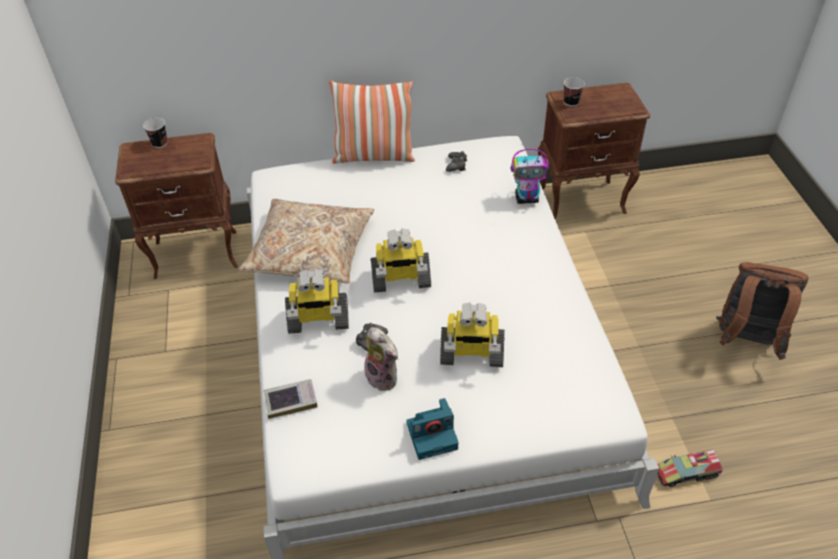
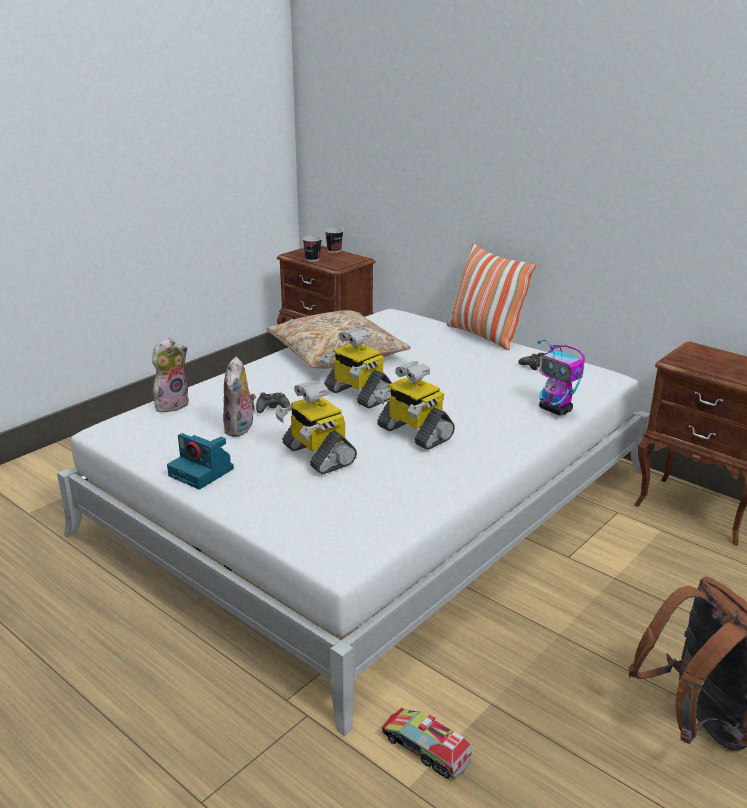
camera: 50 degrees right, 20 degrees down
(291, 401) = (172, 404): book -> plush toy
(318, 320) = (265, 381): toy robot -> toy robot (413, 433)
(571, 102) = (696, 353): cup -> cup (312, 259)

